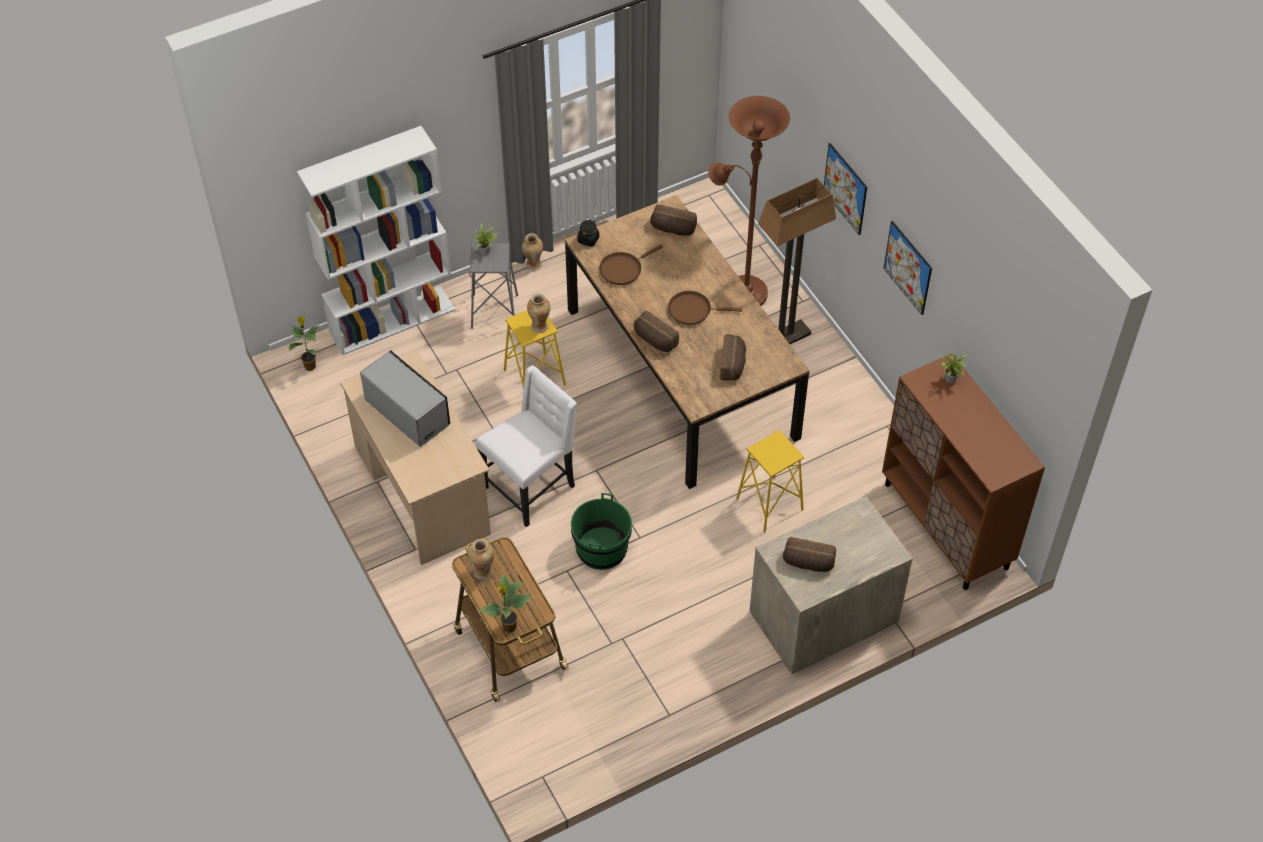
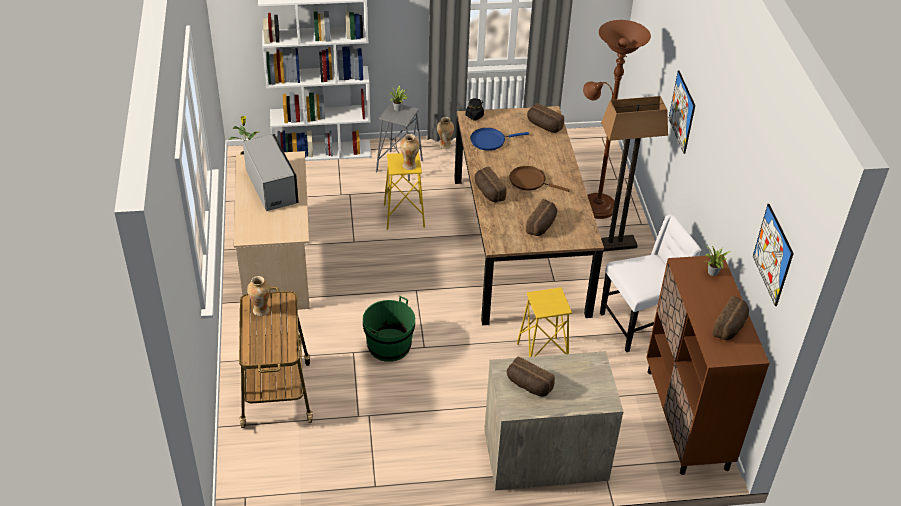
camera: 20 degrees right, 10 degrees down
(509, 627) = (256, 356): potted plant -> none
(531, 487) = (359, 286): white chair -> white chair (639, 325)
(623, 269) = (490, 141): brown frying pan -> blue frying pan
(908, 268) = (709, 178): picture -> picture (773, 254)
(993, 438) = (730, 327): none -> bread

